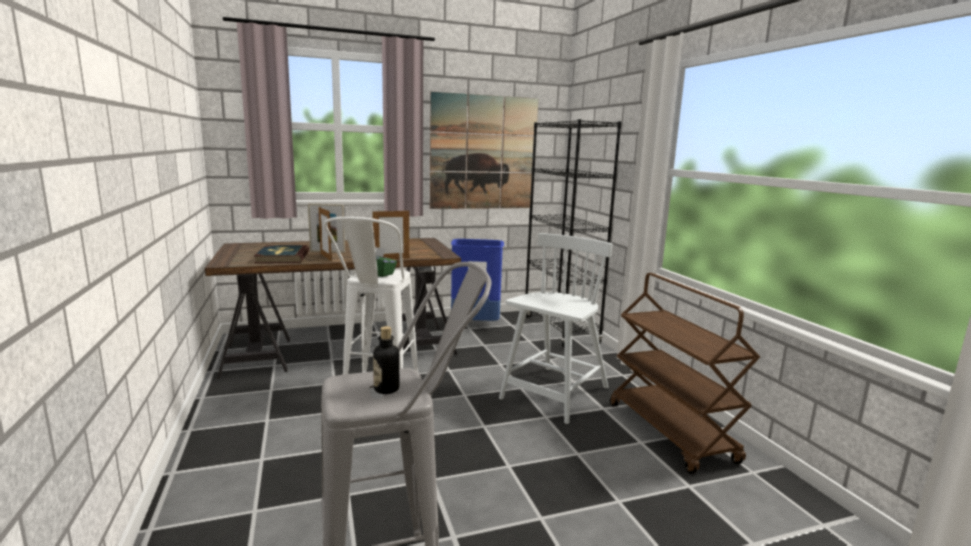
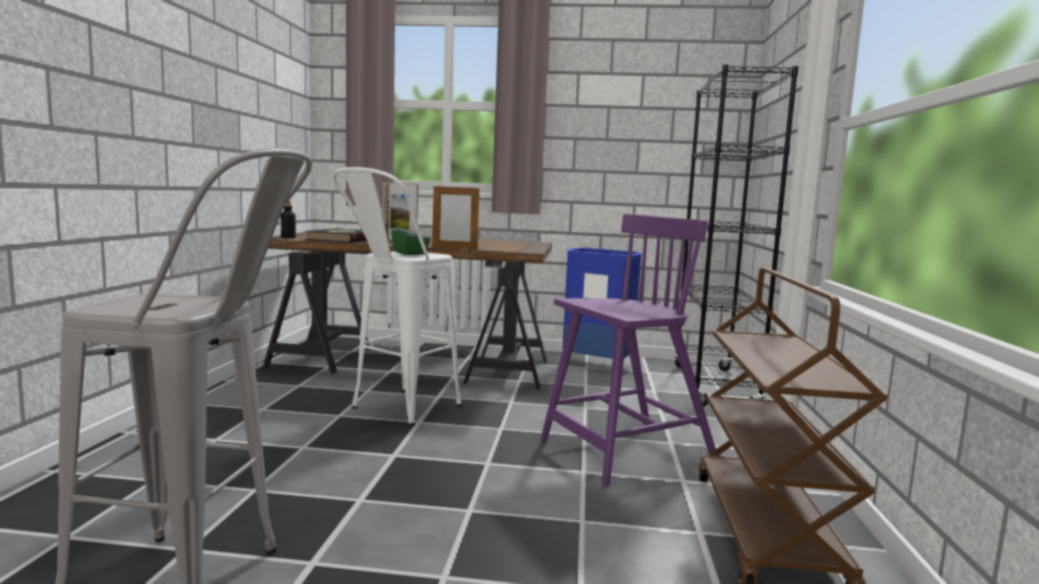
camera: 25 degrees right, 5 degrees down
(386, 389) = (175, 306): bottle -> bottle (288, 237)
(484, 153) = (630, 136): picture -> none
(554, 394) = (624, 451): white chair -> purple chair

